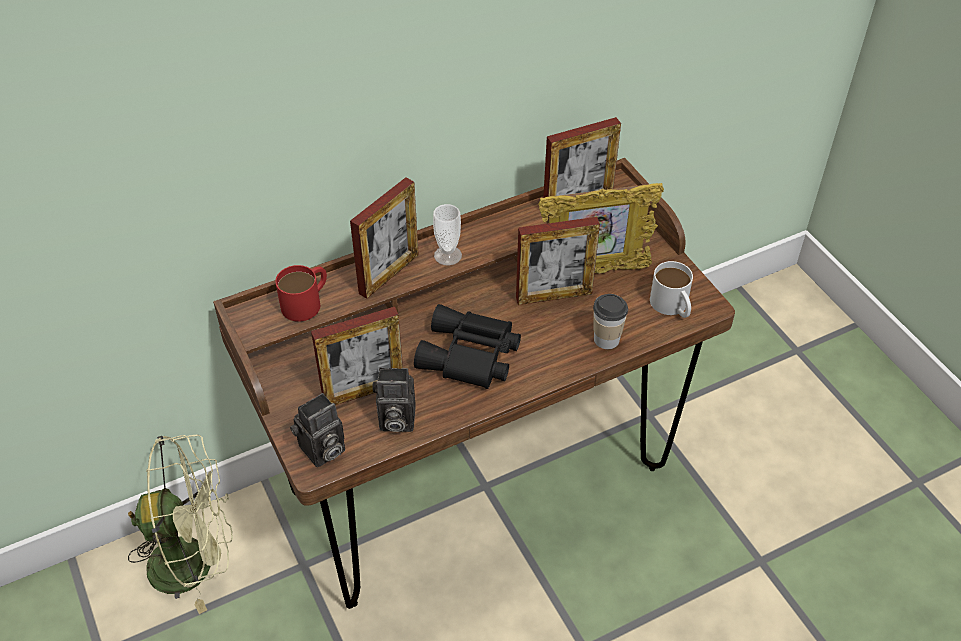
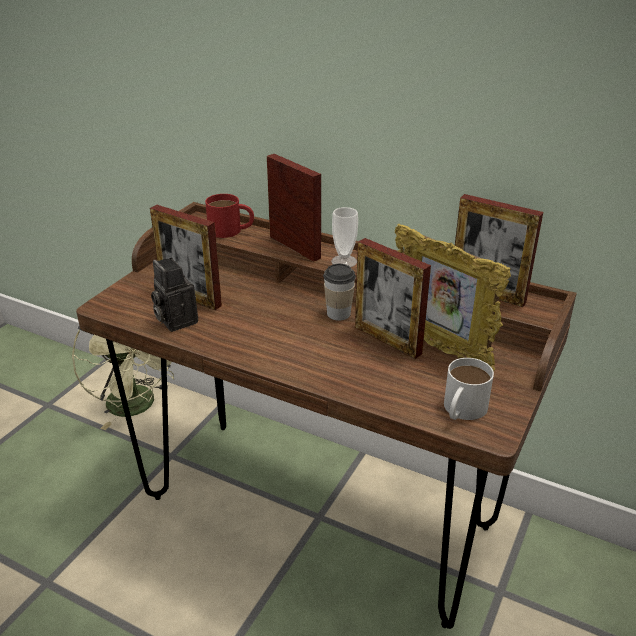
camera: 55 degrees right, 15 degrees down
(322, 451) = (119, 303): camera -> none
(389, 274) = (294, 247): picture frame -> picture frame turned 135 degrees counterclockwise
(470, 357) = (273, 327): black binoculars -> none
(606, 339) = (372, 387): cup -> cup (338, 313)

